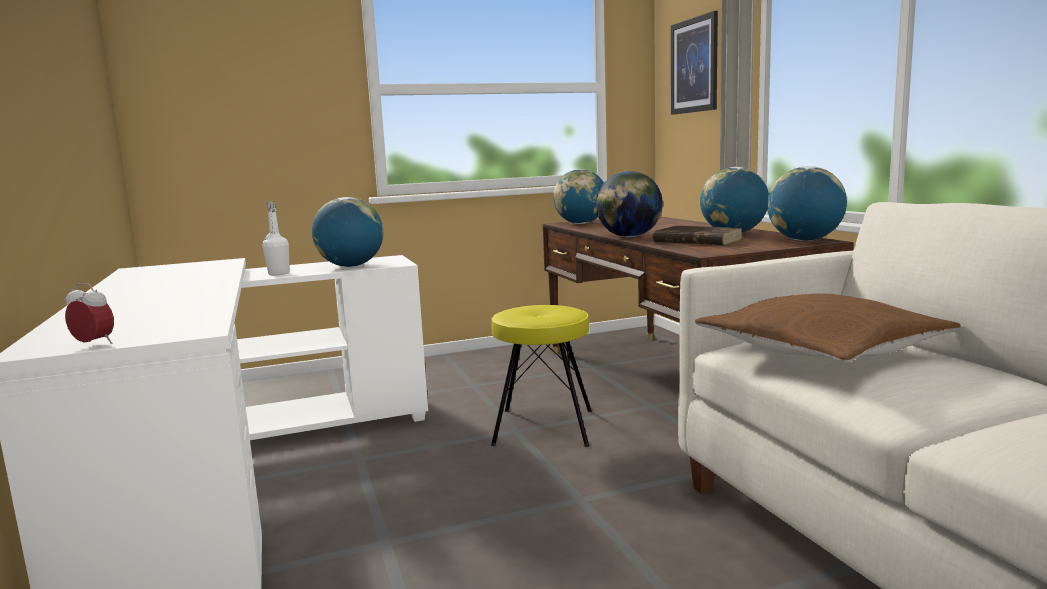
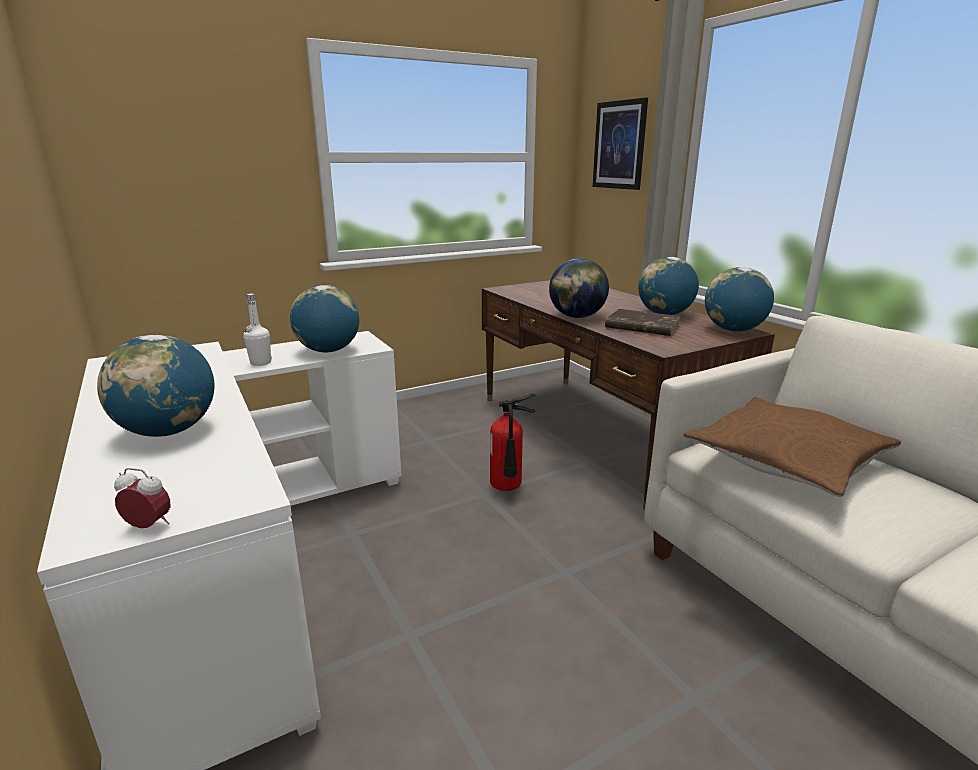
camera: 10 degrees left, 10 degrees up
(544, 427) = (508, 489): yellow stool -> fire extinguisher
(581, 223) = (518, 290): globe -> globe (168, 431)

